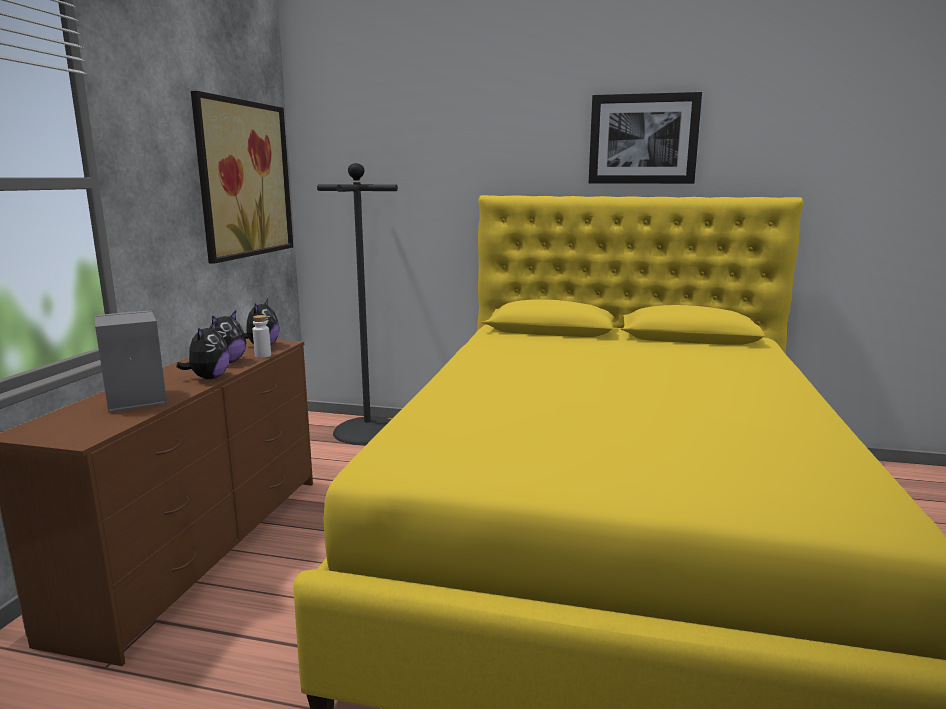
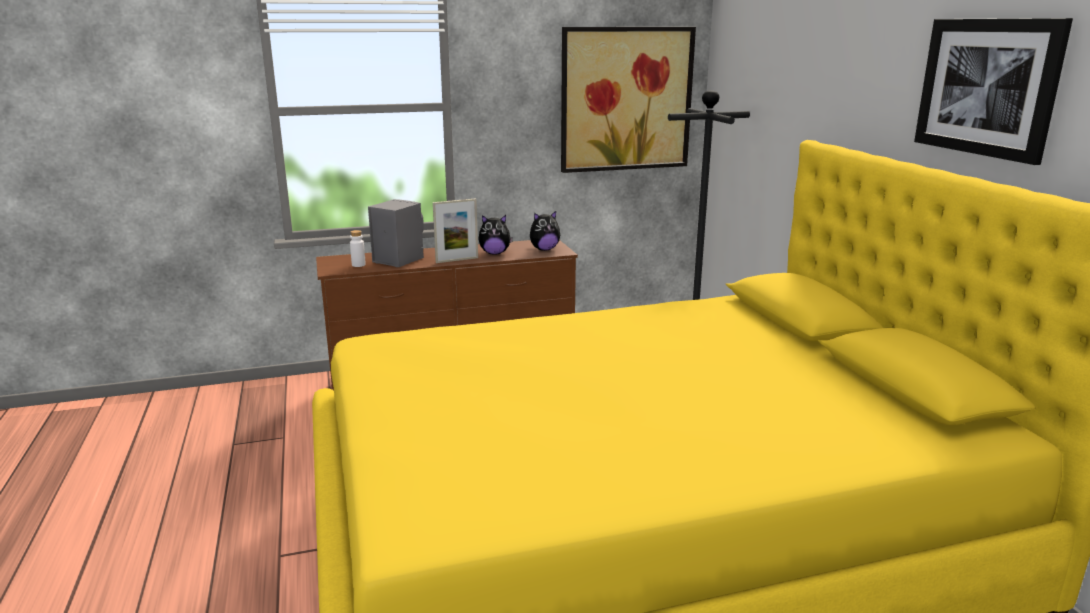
camera: 60 degrees right, 5 degrees up
(209, 378) = (457, 260): plush toy -> picture frame
(263, 356) = (522, 256): white bottle -> white bottle (358, 265)

